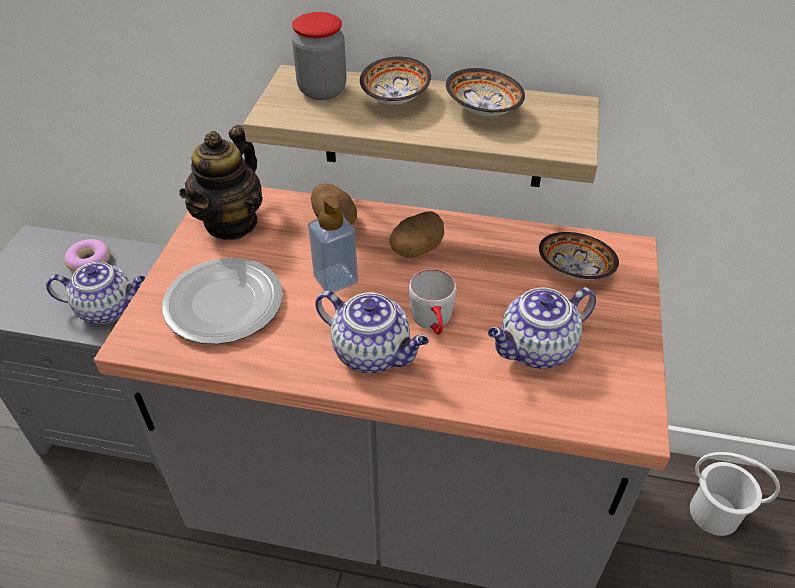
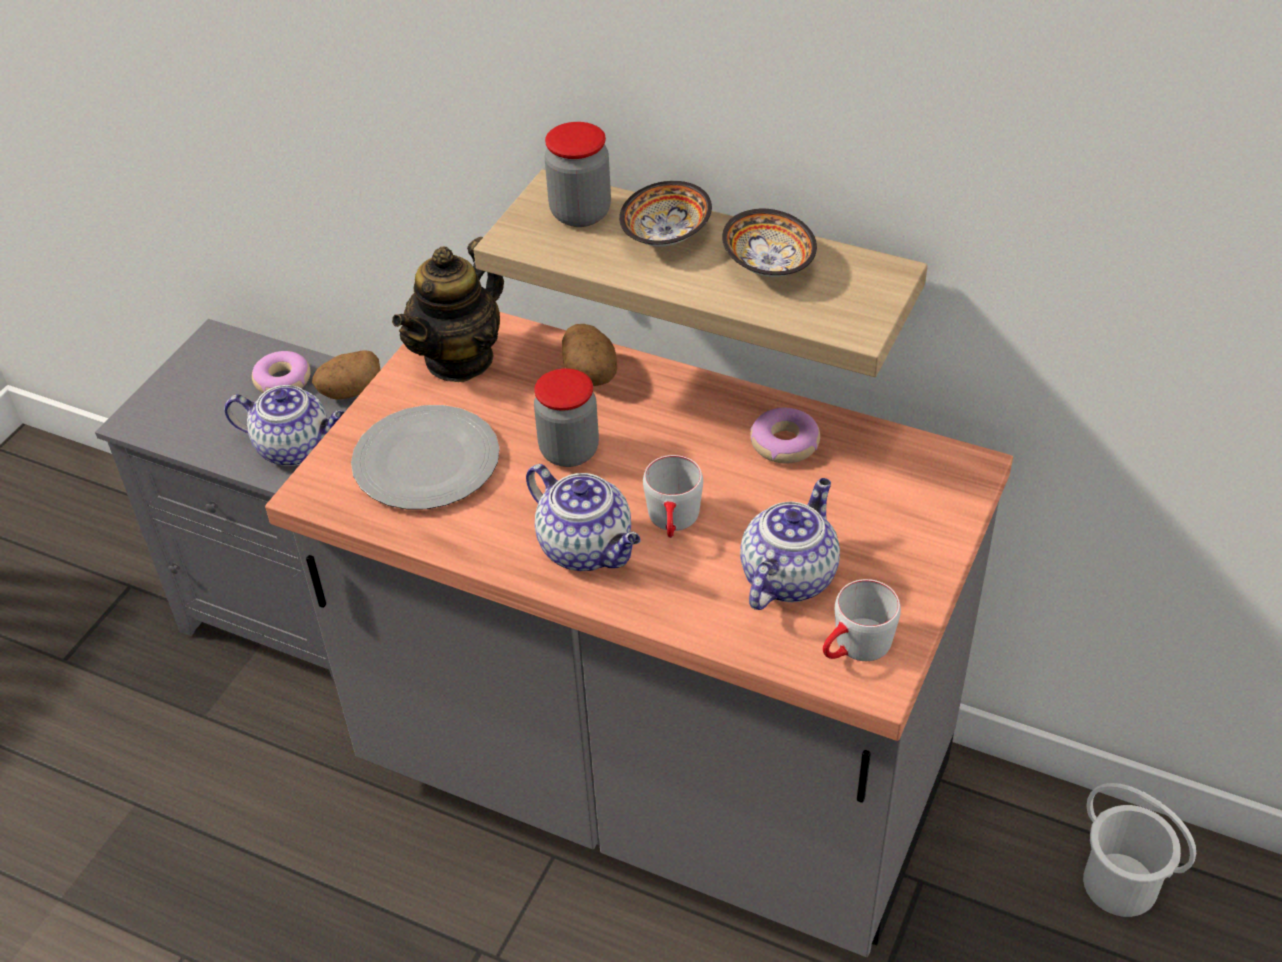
camera: 15 degrees right, 0 degrees up
(335, 279) = (569, 451): soap dispenser -> jar
(415, 249) = (682, 427): potato -> potato (350, 391)
(494, 251) = (784, 443): none -> donut
(536, 350) = (788, 576): teapot -> teapot turned 135 degrees clockwise
(575, 272) = (881, 486): bowl -> none
(609, 400) = (854, 648): none -> grey mug

